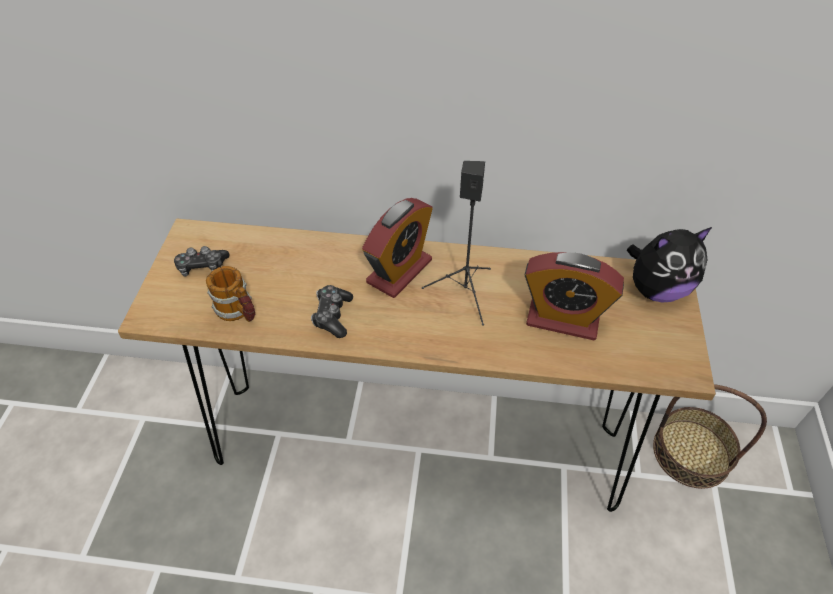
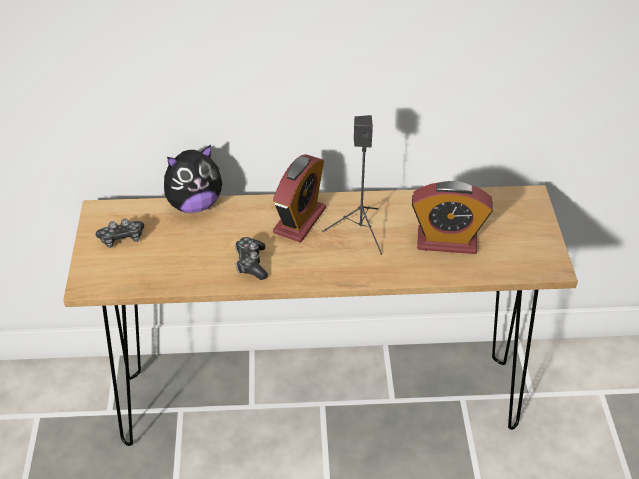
camera: 10 degrees left, 5 degrees down
(238, 311) = (167, 270): mug -> none
(656, 289) = (520, 208): plush toy -> plush toy (194, 204)
(691, 453) = (576, 369): basket -> none

